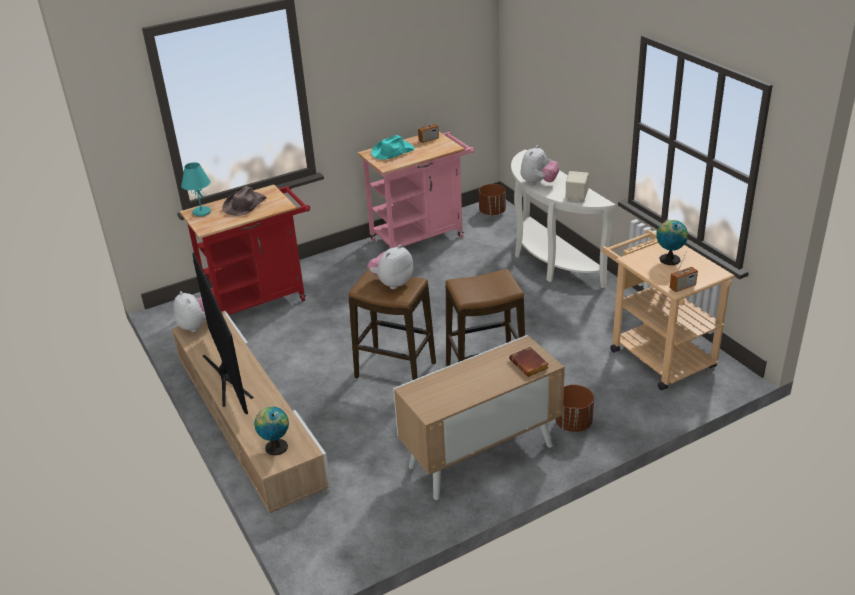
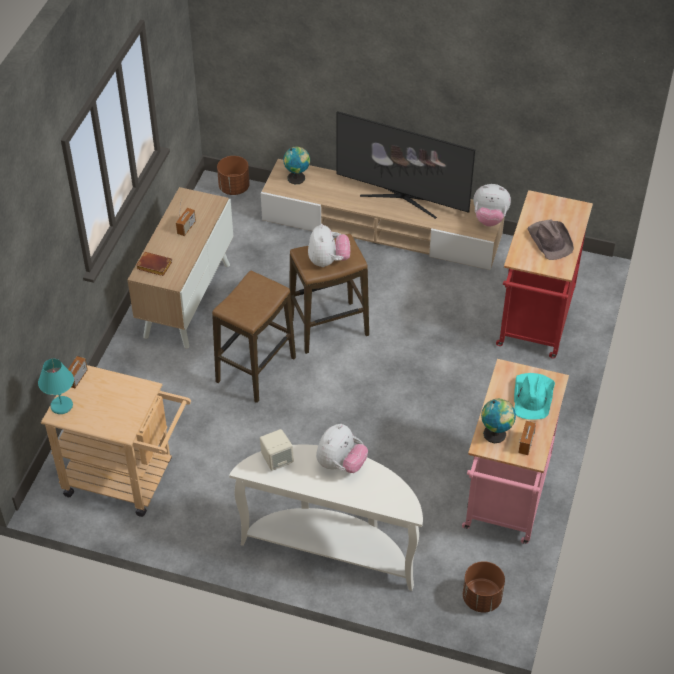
camera: 135 degrees right, 15 degrees up
(202, 212) = (570, 212): turquoise table lamp -> turquoise table lamp (61, 406)
(464, 382) = (186, 228): none -> radio
(538, 183) = (341, 464): plush toy -> plush toy turned 135 degrees counterclockwise
(573, 423) = (143, 365): brown planter -> brown planter (234, 188)
(669, 259) = (112, 408): globe -> globe (496, 435)

